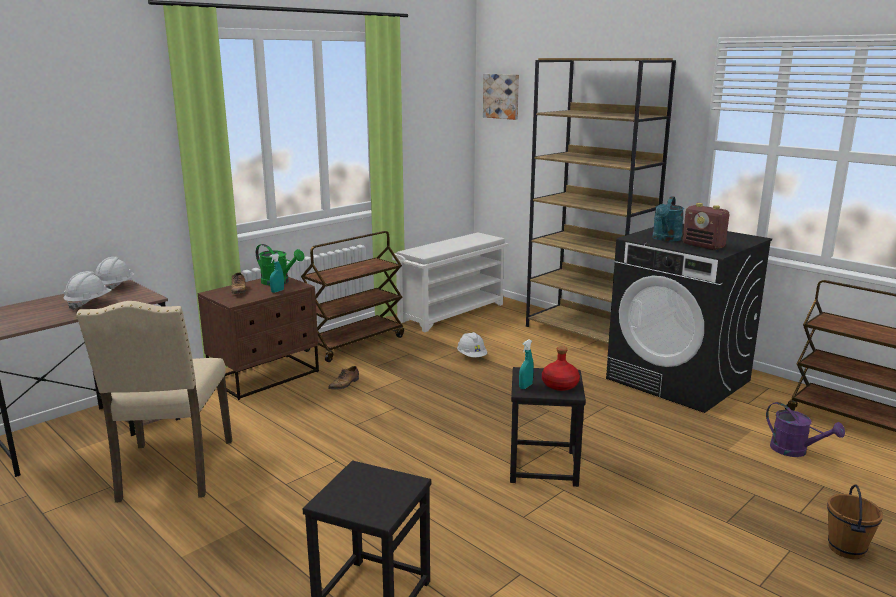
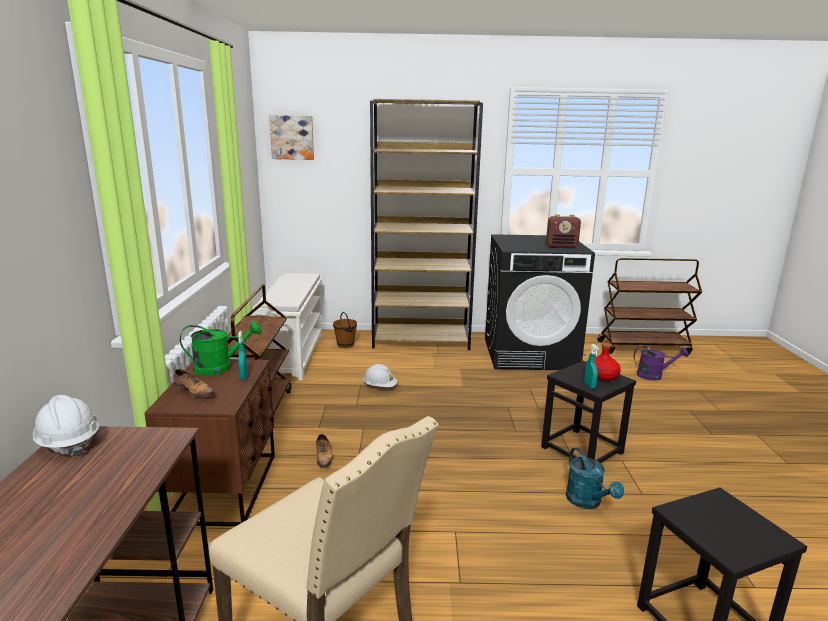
camera: 45 degrees left, 0 degrees up
(88, 303) = (92, 482): white hard hat -> none
(666, 239) = (529, 246): turquoise watering can -> turquoise watering can (587, 502)
(845, 549) = (766, 421): brown bucket -> brown bucket (345, 345)

